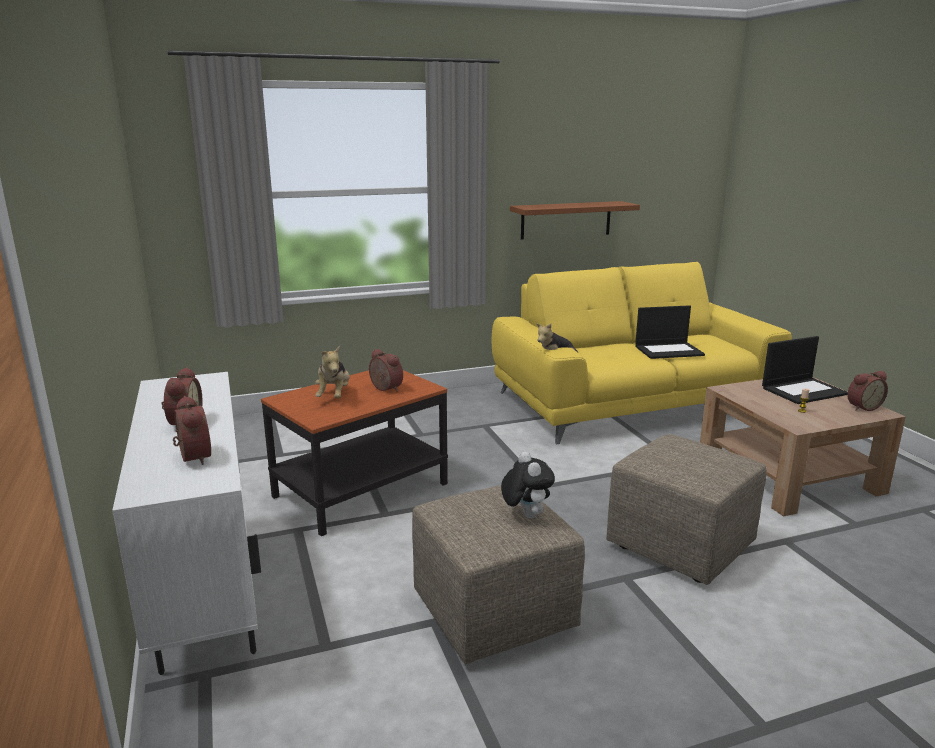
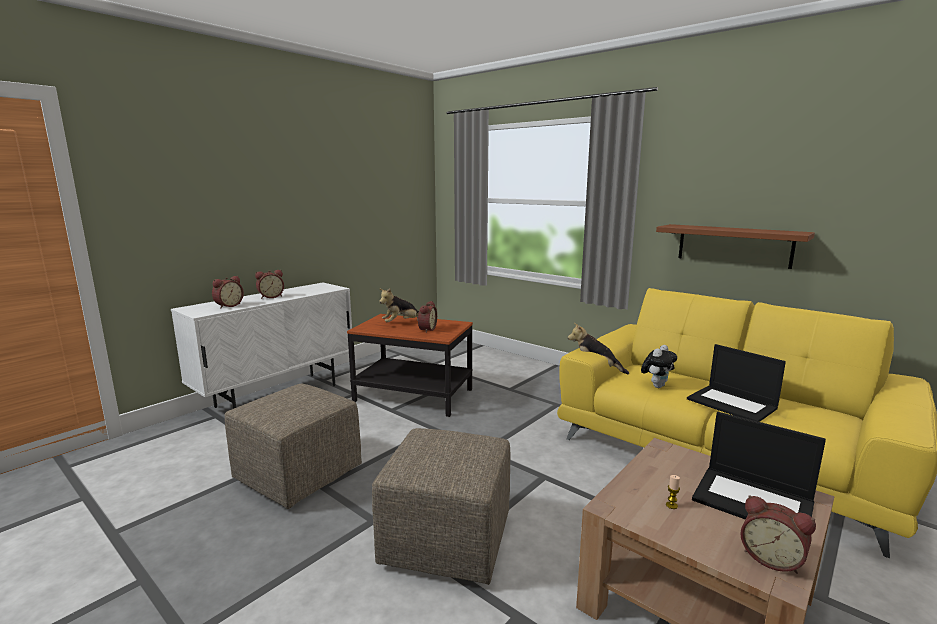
camera: 60 degrees right, 5 degrees down
(525, 514) = (298, 410): plush toy -> plush toy (656, 386)

